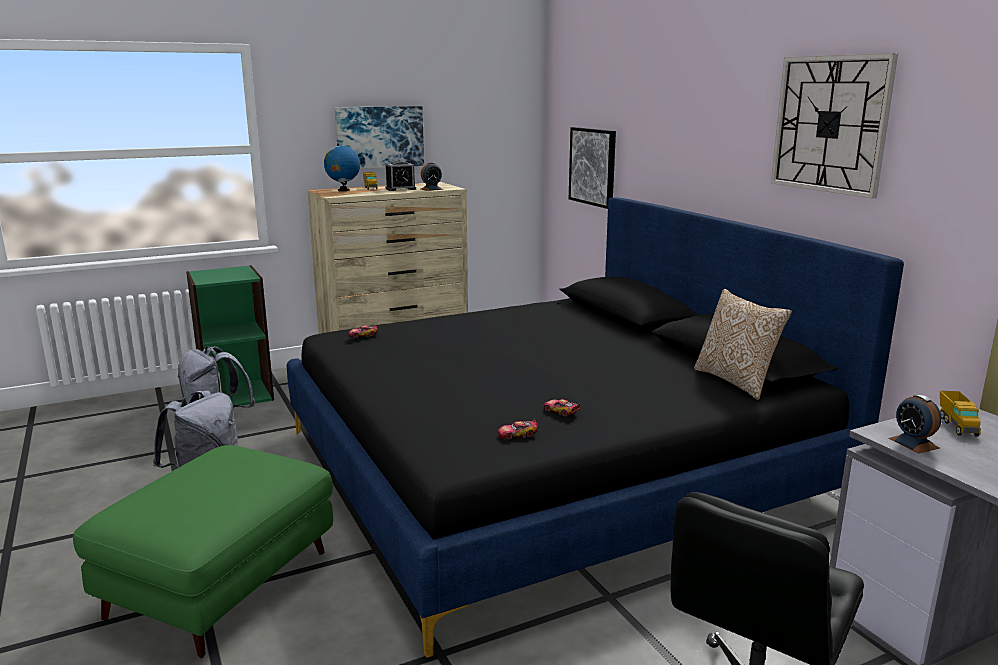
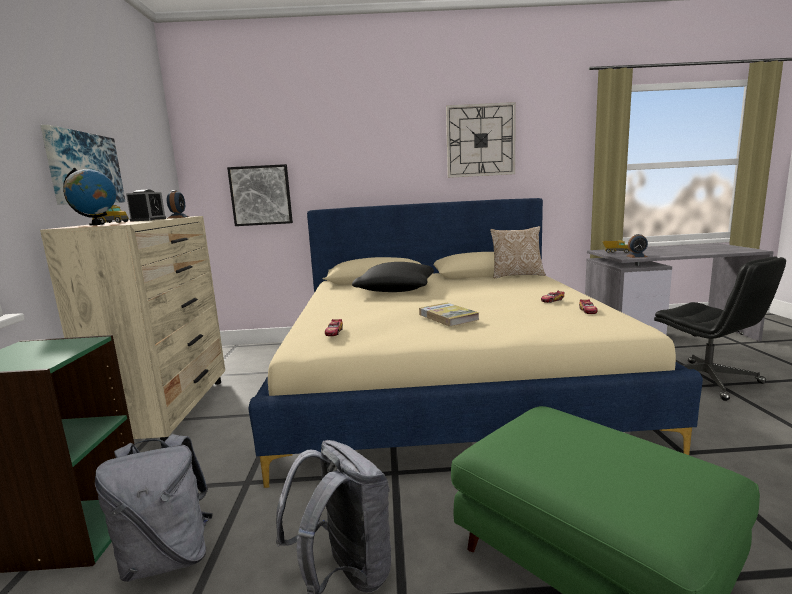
camera: 65 degrees left, 5 degrees down
(439, 368) = (448, 317): none -> book
(550, 468) = (446, 381): black bed -> beige bed
(568, 331) = (396, 290): none -> black pillow

